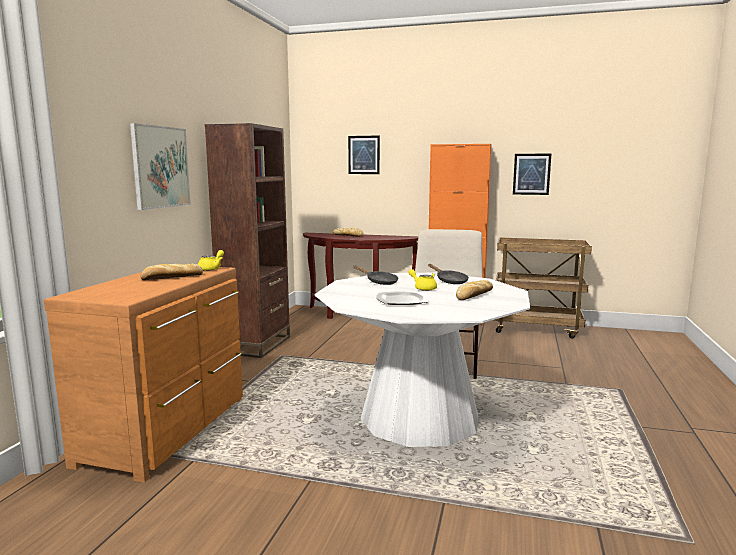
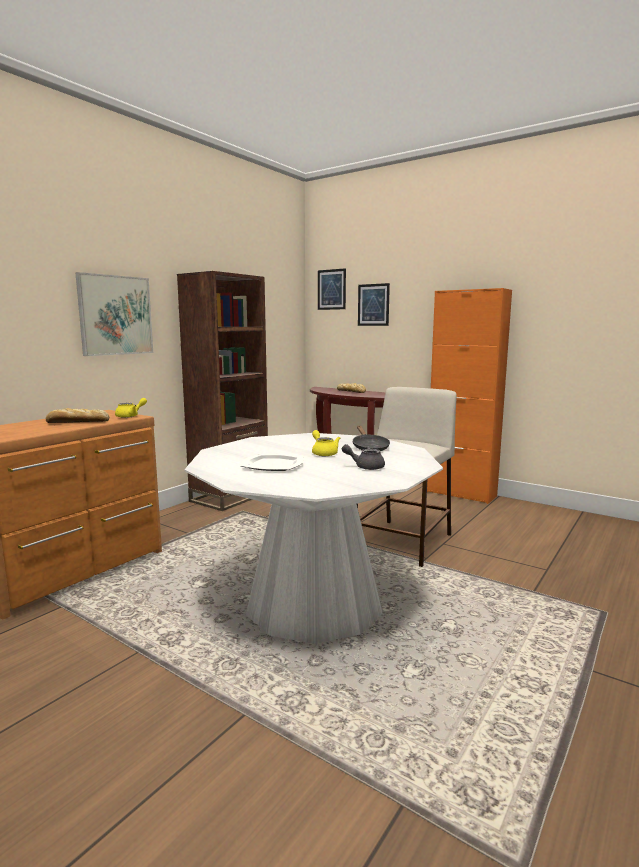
camera: 20 degrees right, 0 degrees up
(379, 282) = (290, 442): black frying pan -> none
(474, 295) = (365, 467): bread -> grey teapot
(531, 174) = (560, 325): picture -> picture (331, 289)
(537, 329) = (555, 516): brown cart -> none

